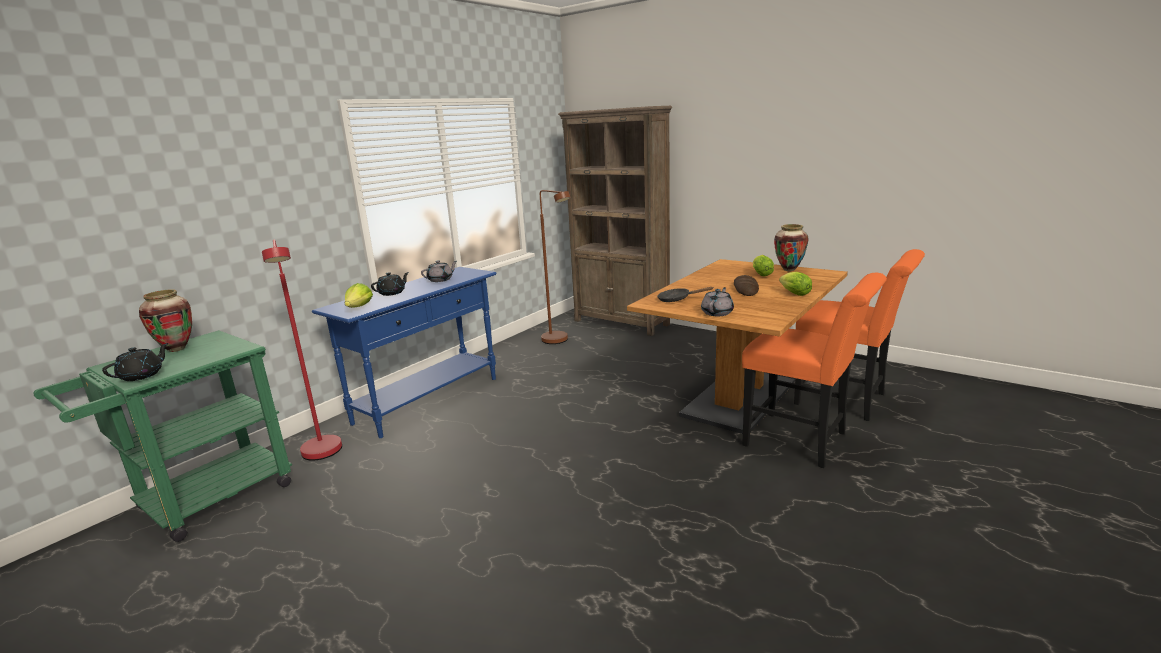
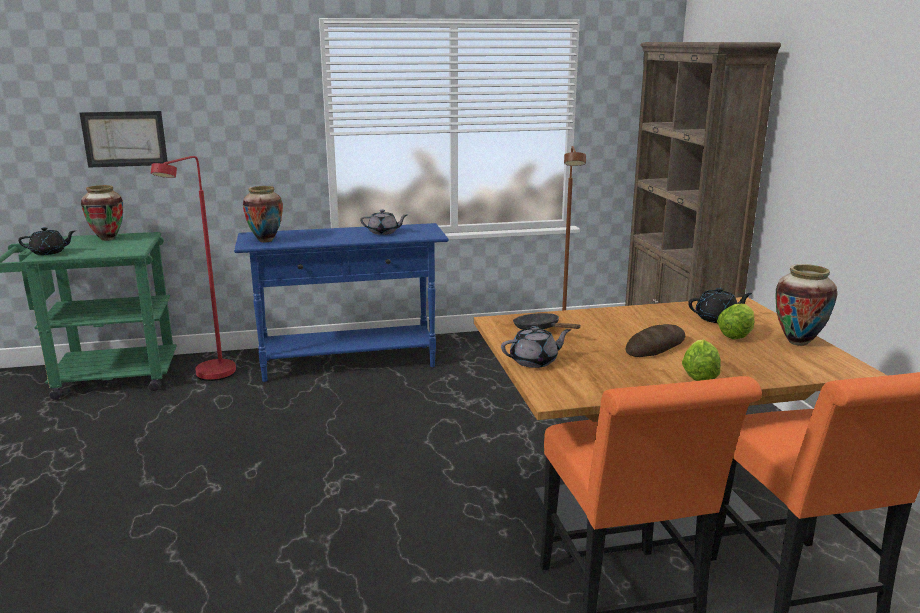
camera: 40 degrees right, 0 degrees up
(163, 237) = (125, 139): none -> picture
(359, 307) = (265, 241): lettuce -> vase
(392, 293) = (319, 234): black teapot -> black teapot (717, 318)

